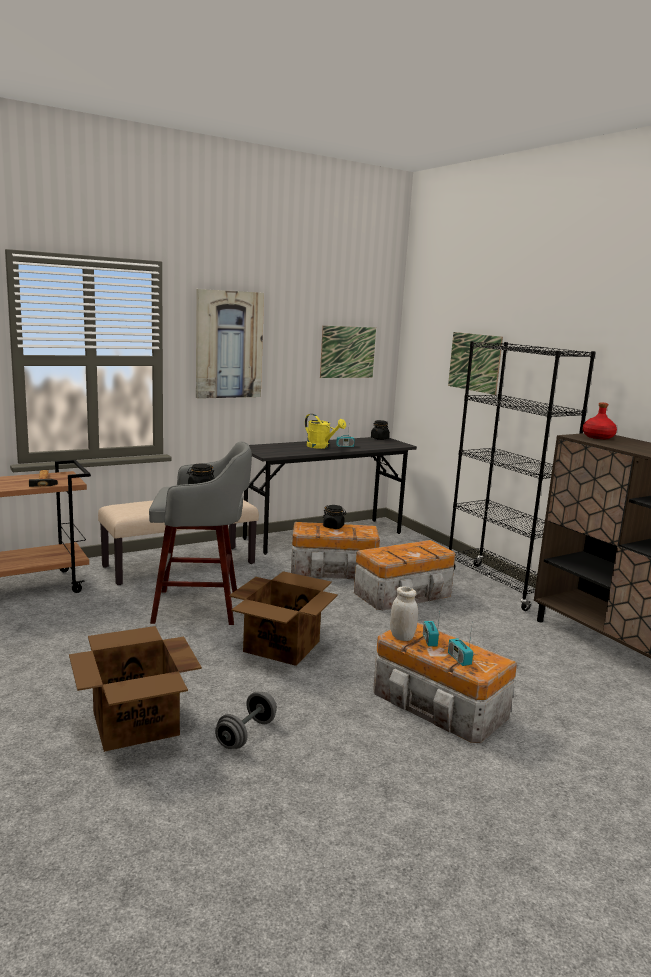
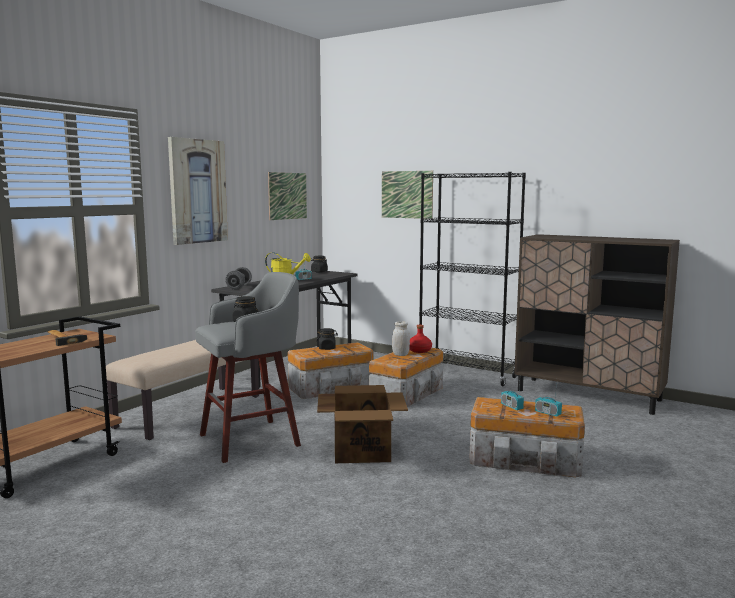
camera: 25 degrees left, 5 degrees down
(135, 724) = (314, 543): cardboard box -> none
(246, 734) = (416, 521): grey dumbbell -> grey dumbbell (239, 287)
(402, 637) = (490, 409): white jar -> white jar (400, 355)
(597, 437) = (545, 236): red bottle -> red bottle (419, 350)

